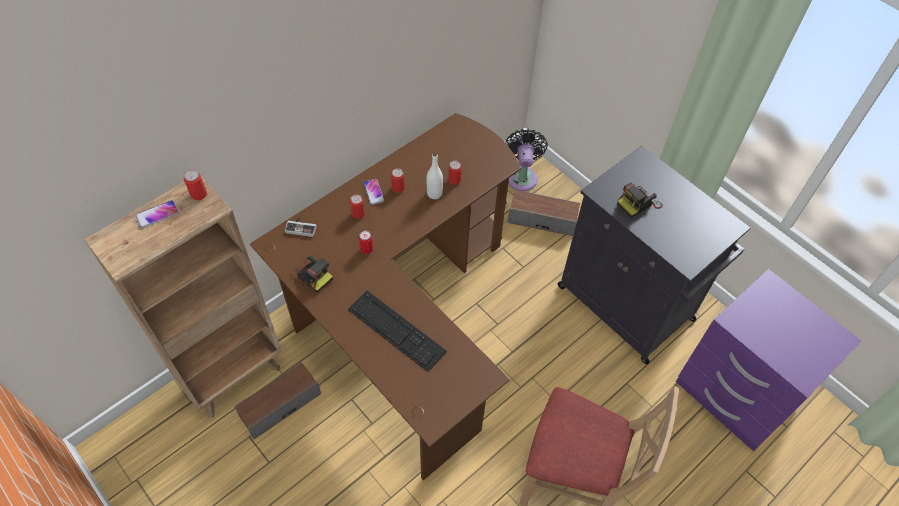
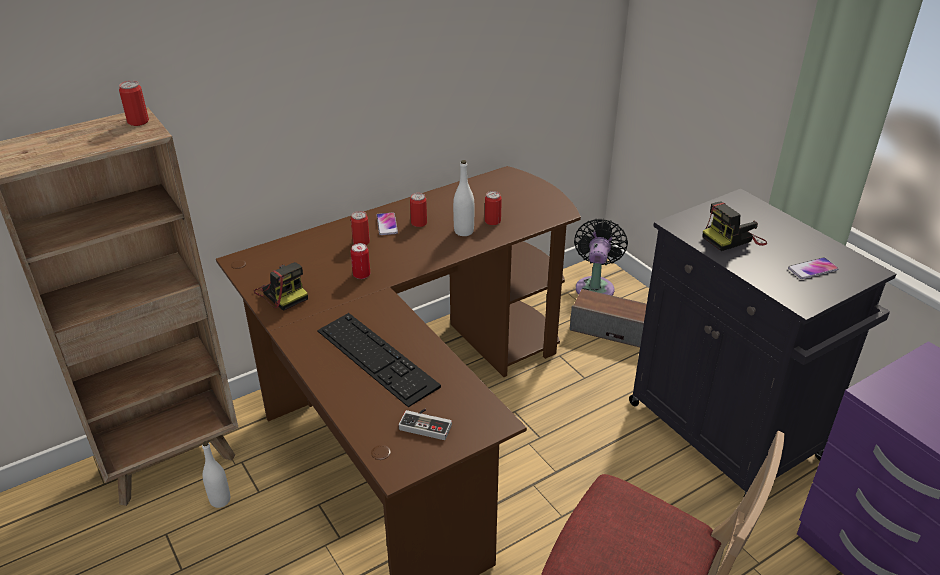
camera: 10 degrees right, 20 degrees down
(157, 214) = (78, 133): phone -> phone (812, 269)
(280, 405) = (220, 500): speaker -> white bottle
(301, 227) = (286, 249): game controller -> game controller (427, 424)

